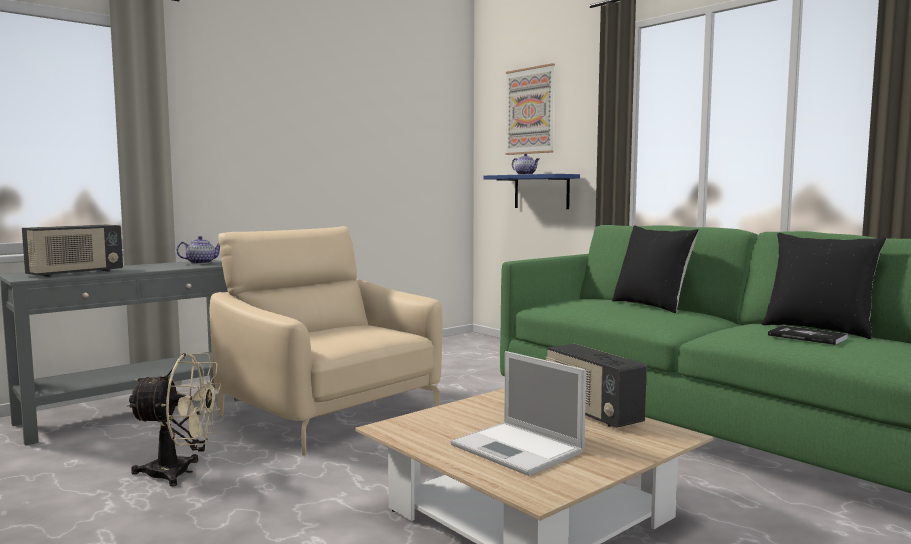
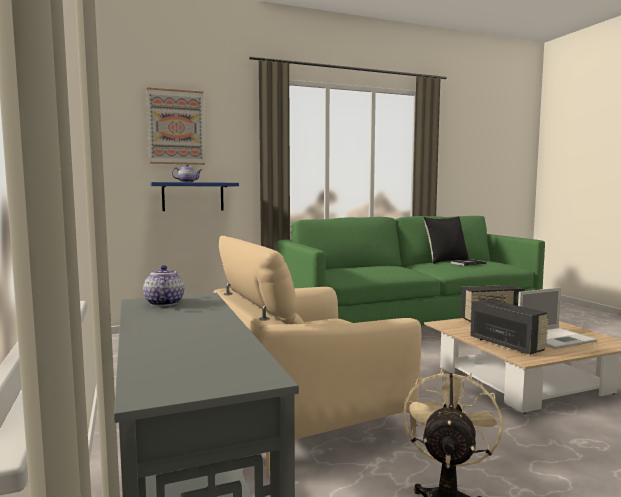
camera: 70 degrees left, 0 degrees up
(75, 273) = (217, 351): radio -> radio (506, 345)
(652, 306) = (369, 266): black pillow -> none

